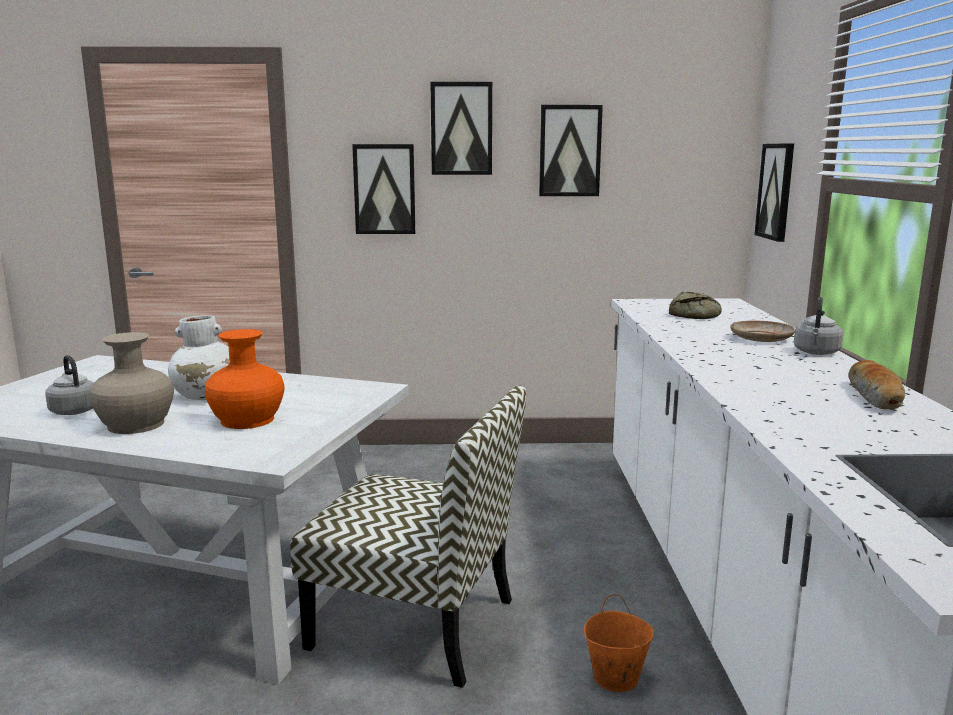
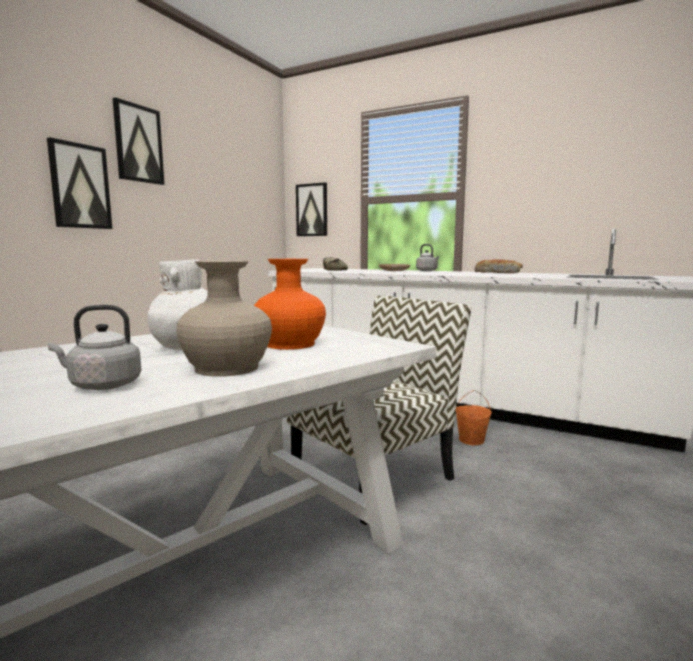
camera: 60 degrees left, 5 degrees down
(569, 151) = (206, 175): picture -> none

